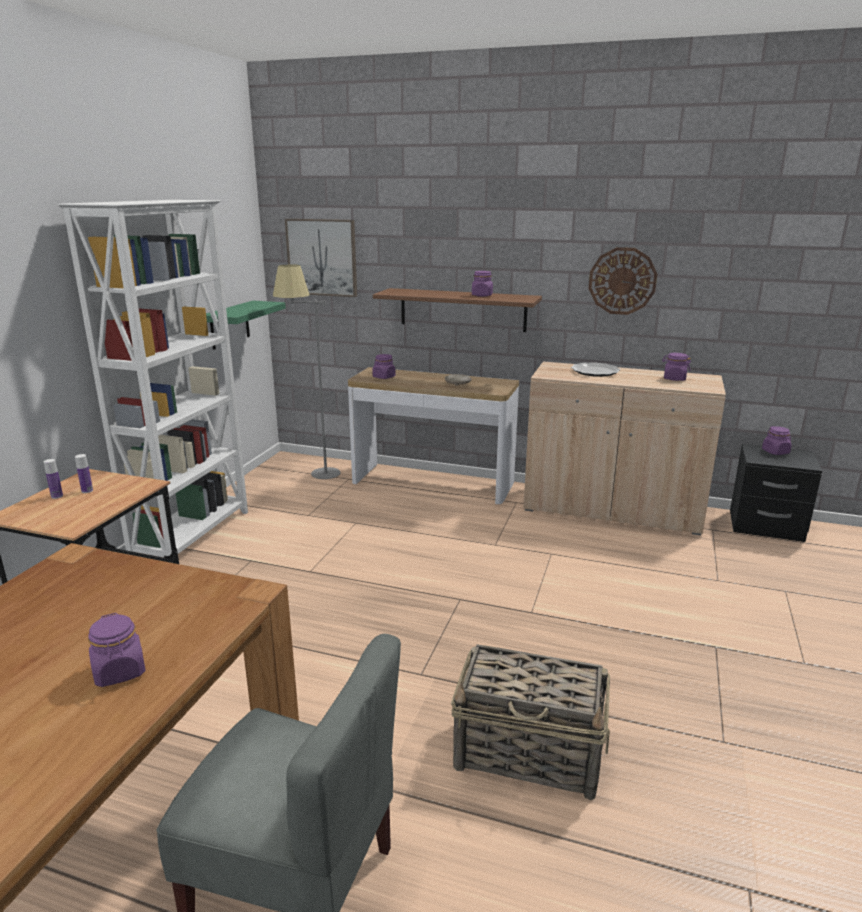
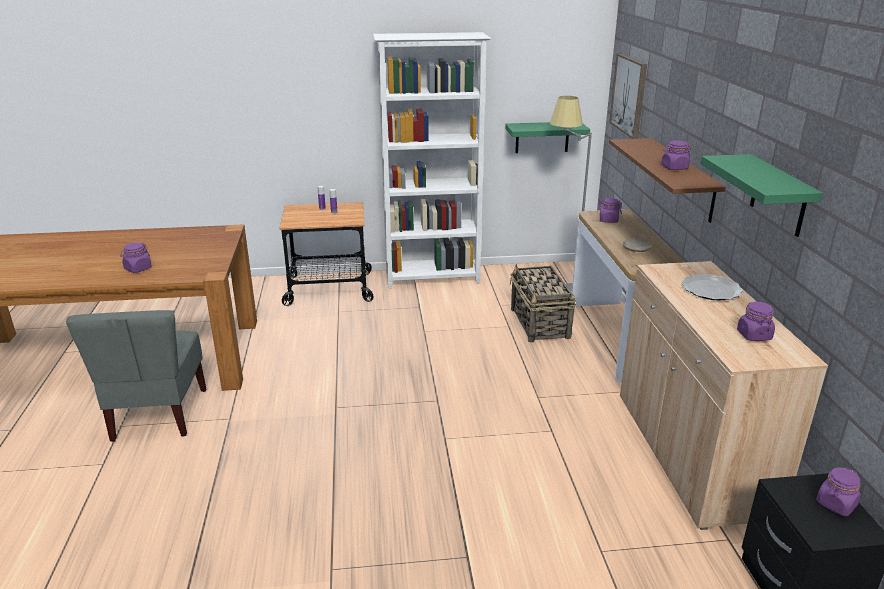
camera: 65 degrees right, 5 degrees up
(530, 753) = (278, 470): basket -> basket (540, 324)
(622, 281) = (779, 196): wall clock -> green shelf

